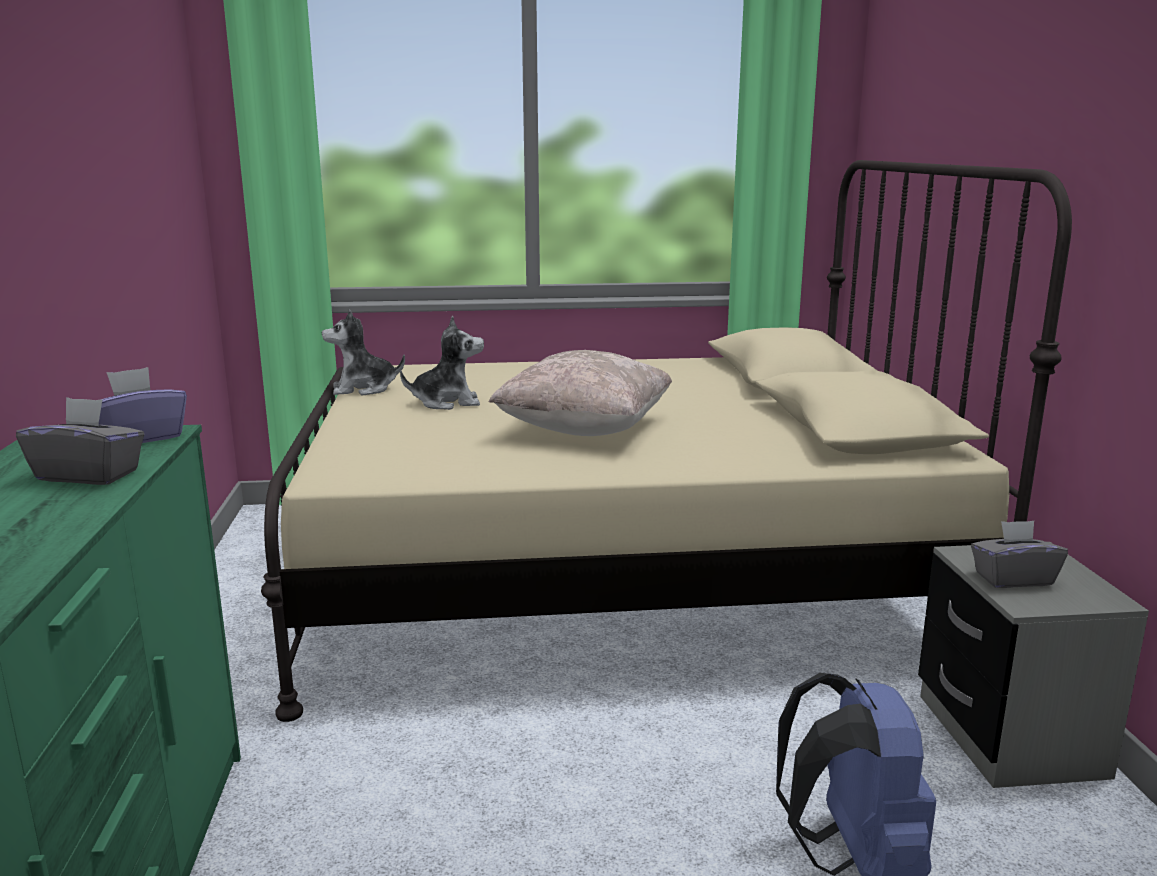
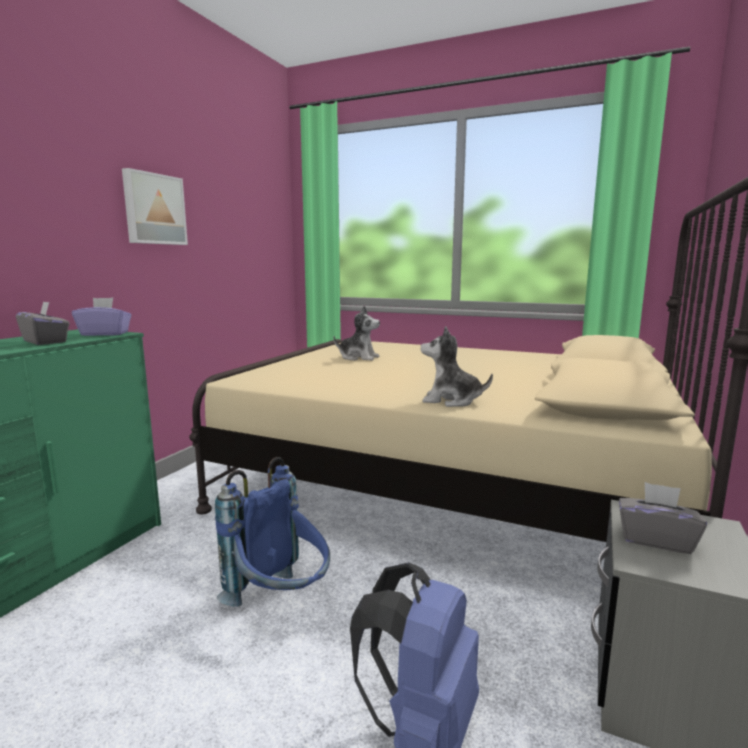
camera: 30 degrees right, 5 degrees down
(63, 163) = (154, 209): none -> picture
(363, 389) = (329, 348): plush toy -> plush toy (451, 401)
(564, 795) = (281, 602): none -> blue backpack
(585, 429) = (408, 377): beige pillow -> none

